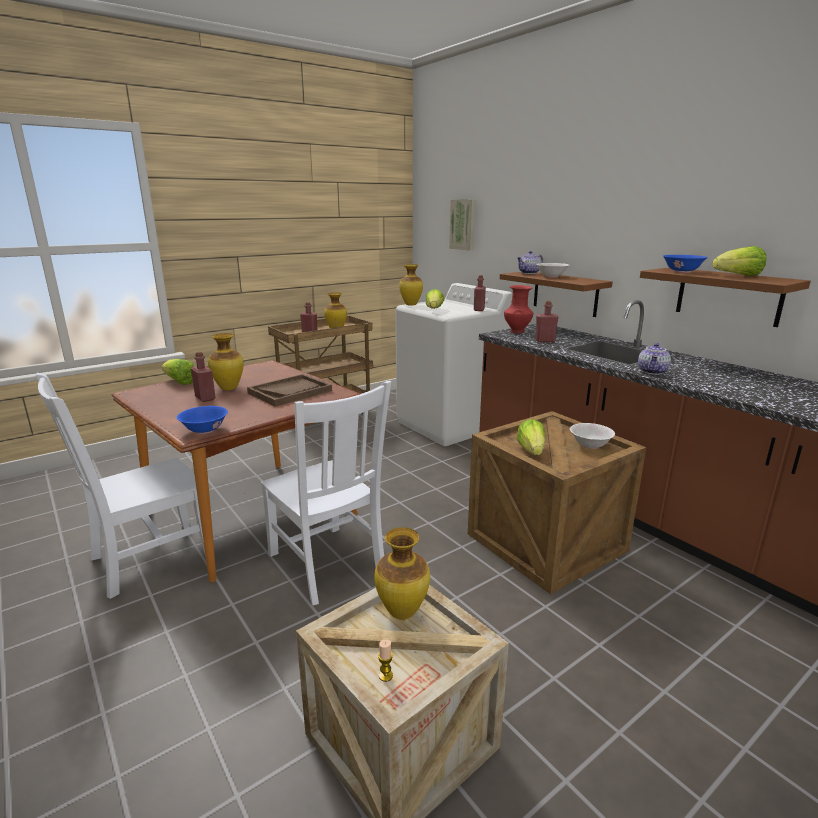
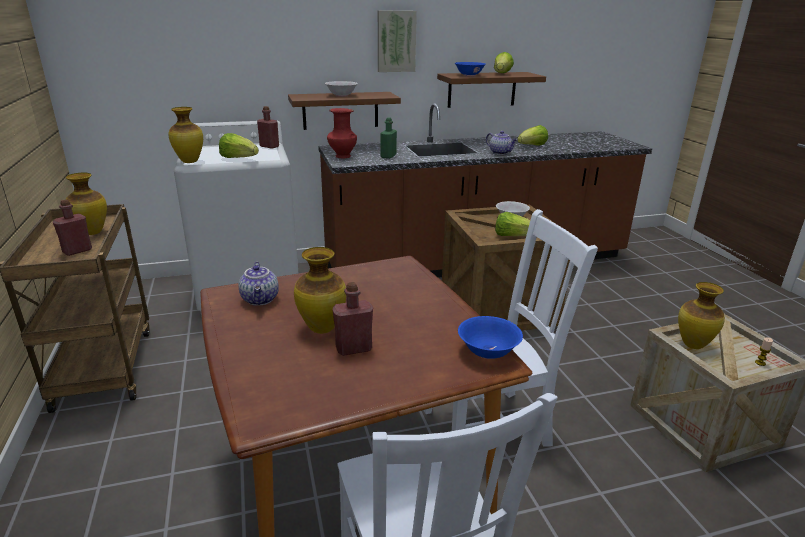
camera: 70 degrees left, 5 degrees up
(180, 382) = (244, 370): lettuce -> lettuce (532, 146)
(290, 392) = (374, 289): brown tray -> none
(463, 224) = (167, 46): picture -> picture (396, 41)
(529, 273) = (308, 96): teapot -> teapot (261, 299)
(545, 341) = (388, 156): red bottle -> green bottle

